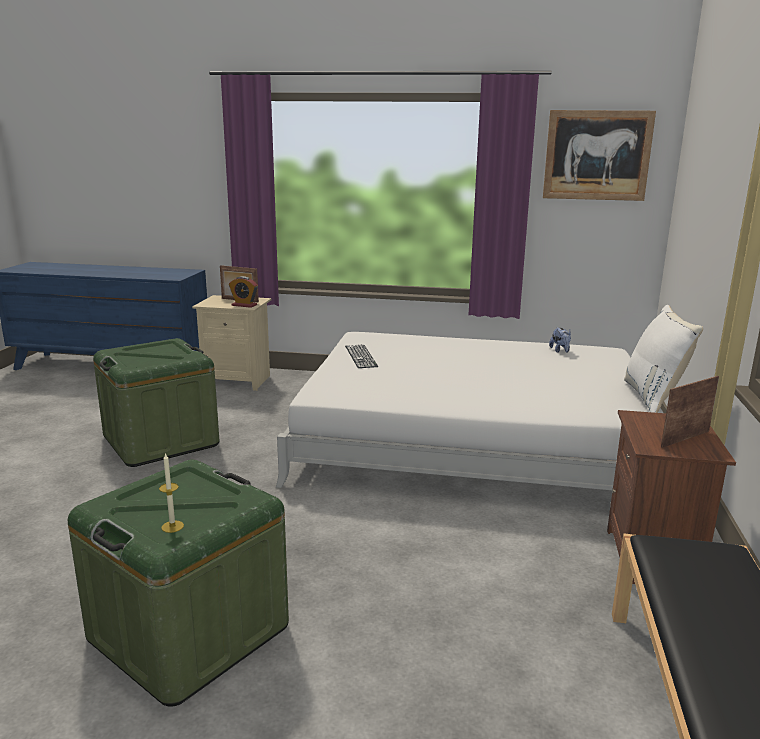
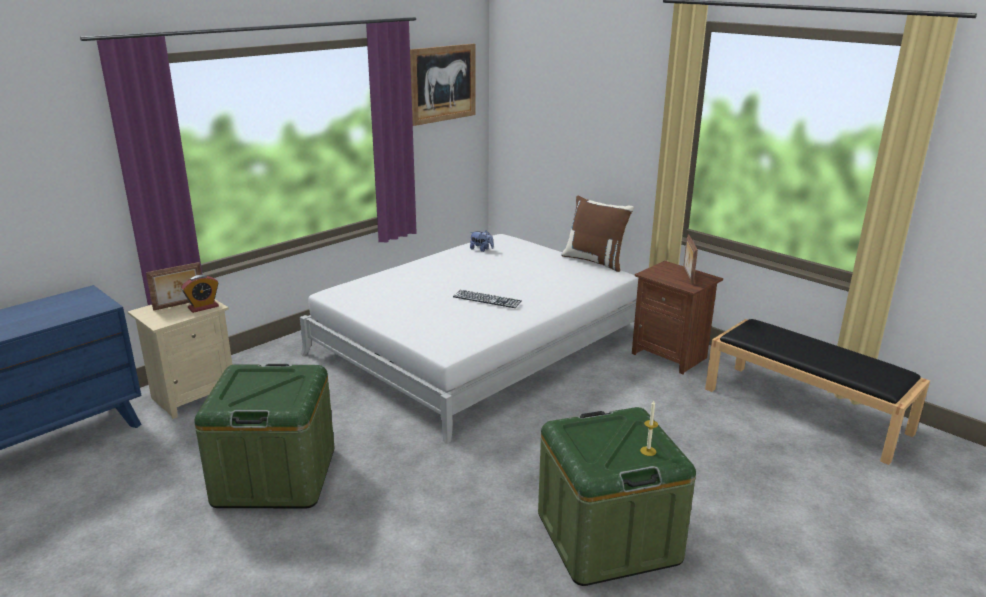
camera: 55 degrees left, 5 degrees up
(361, 356) = (386, 309): keyboard -> keyboard (487, 299)
(654, 398) = (595, 261): white pillow -> brown pillow

